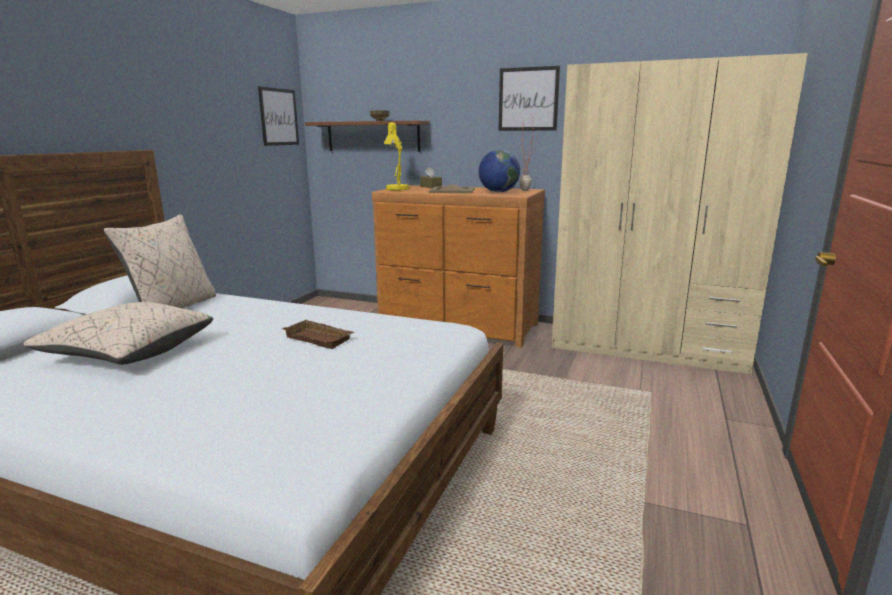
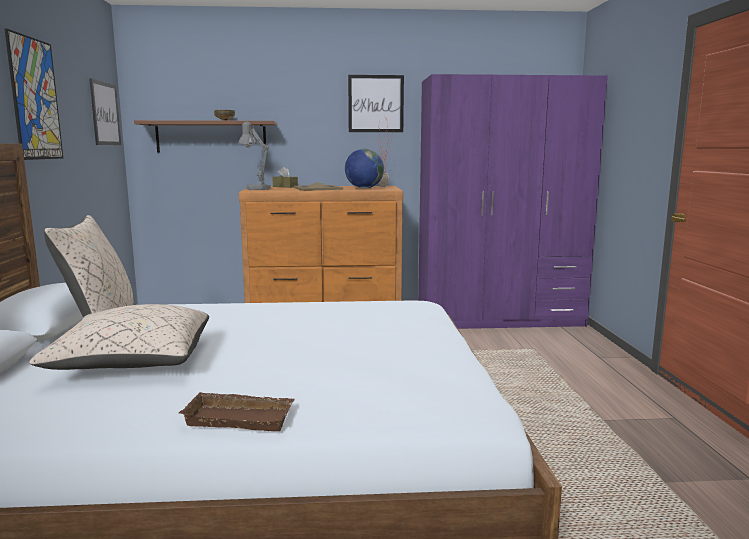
camera: 25 degrees left, 5 degrees down
(183, 109) = (35, 99): none -> picture
(320, 338) = (318, 324): brown tray -> brown tray (241, 417)
(396, 188) = (255, 189): yellow table lamp -> grey table lamp
(647, 348) = (499, 319): beige wardrobe -> purple wardrobe

